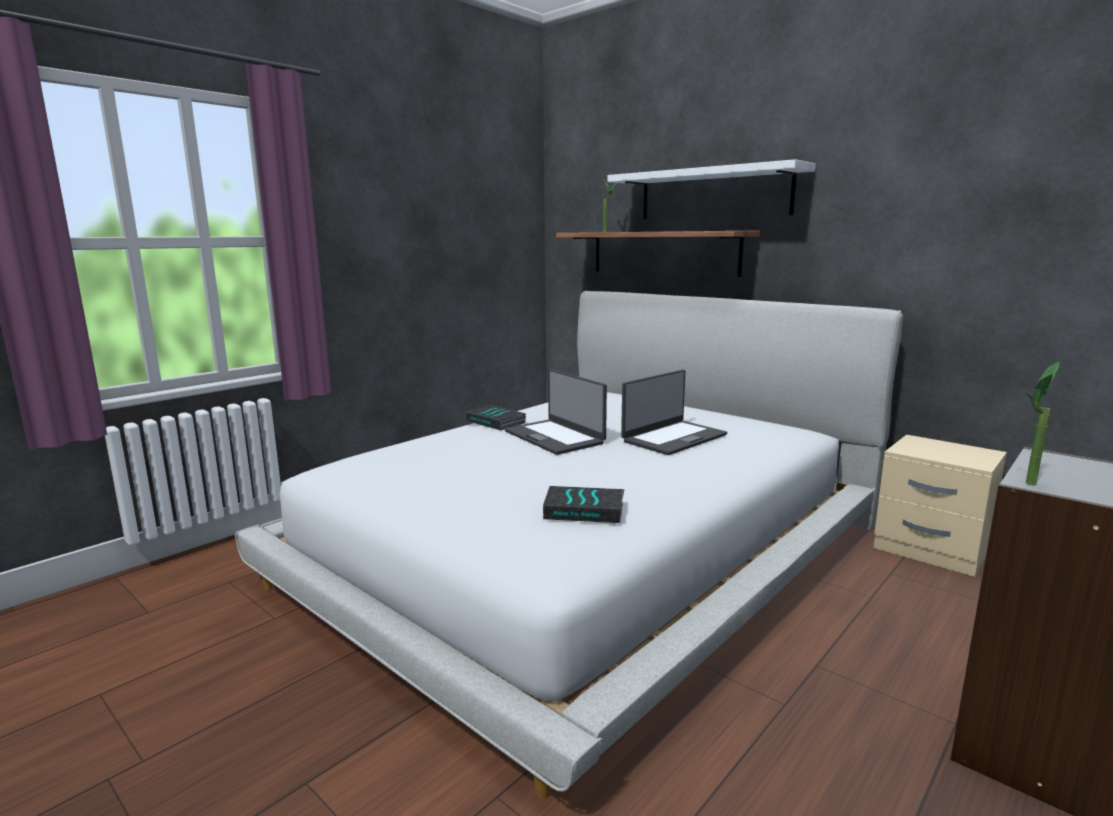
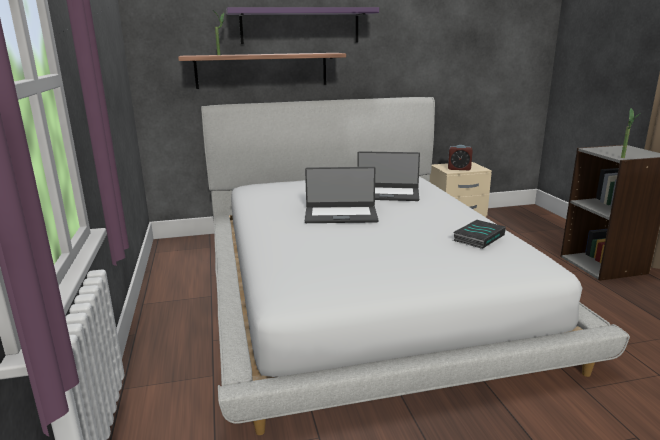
camera: 55 degrees left, 5 degrees up
(497, 422) = (276, 221): book -> none
(673, 438) = (387, 194): laptop -> laptop turned 105 degrees clockwise
(713, 194) = (300, 26): white shelf -> purple shelf
(932, 452) = (459, 169): none -> alarm clock

